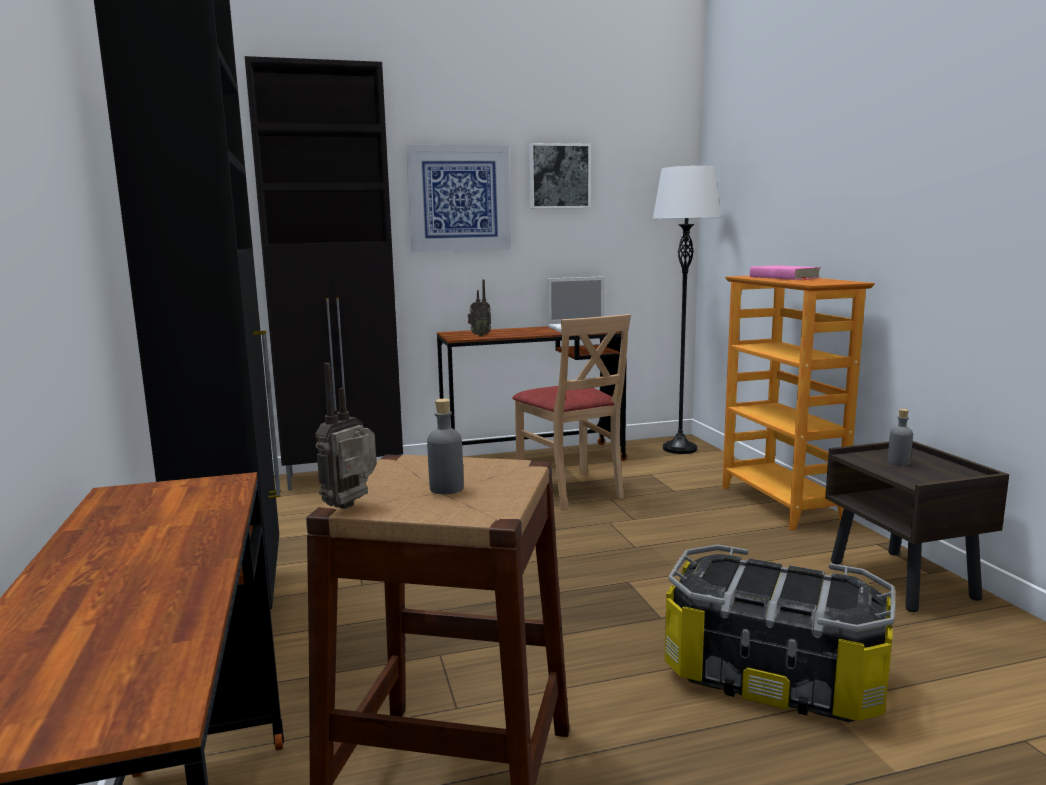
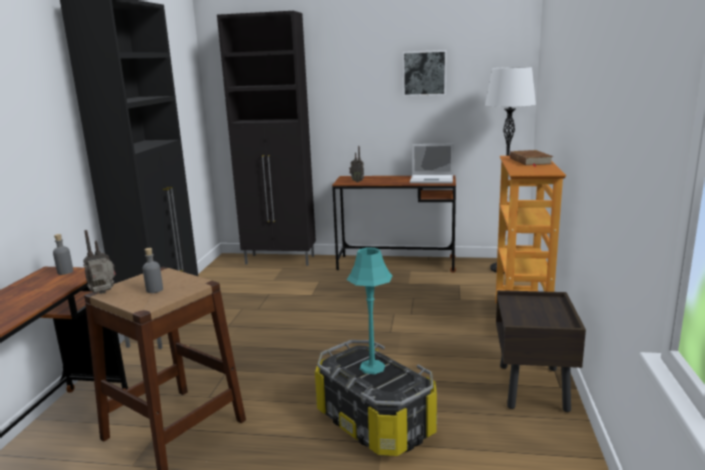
camera: 25 degrees right, 5 degrees up
(459, 199) = (355, 90): picture -> none
(571, 491) = (395, 289): beige chair -> none
(771, 581) = (372, 367): none -> turquoise table lamp
(784, 277) = (530, 161): pink book -> brown book
(898, 462) = (531, 308): grey bottle -> grey bottle (65, 272)

